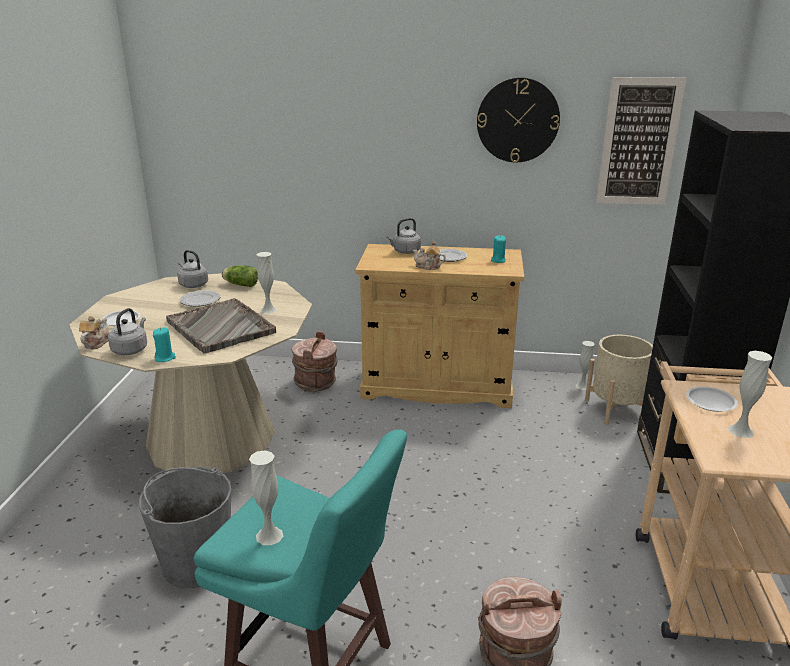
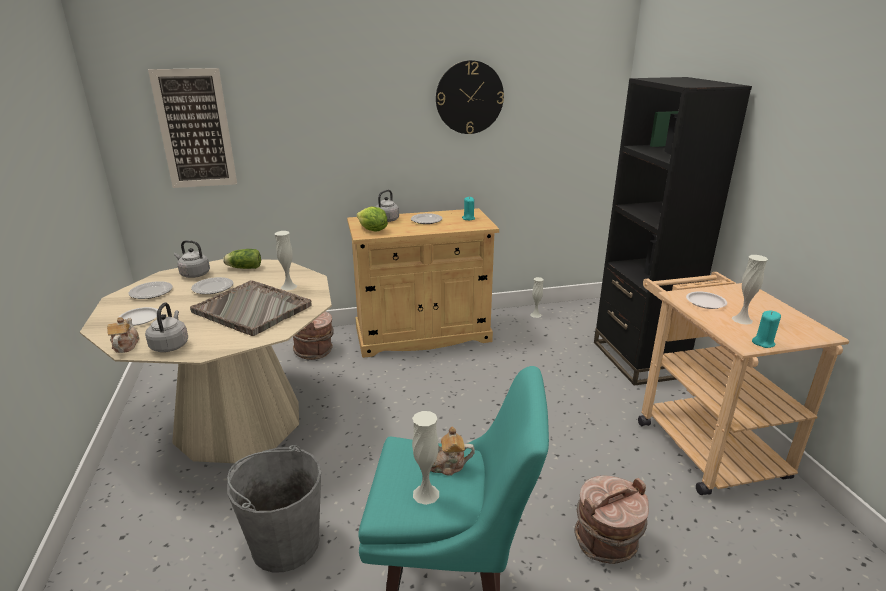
camera: 20 degrees left, 0 degrees up
(146, 297) = (151, 292): none -> plate
(165, 358) = (214, 347): turquoise candle -> turquoise candle (763, 343)
(382, 261) = (372, 230): none -> lettuce
(428, 267) = (415, 230): teapot -> teapot (445, 465)
(616, 409) = (570, 328): beige planter -> none
(639, 142) = (563, 111): picture -> picture (195, 129)

